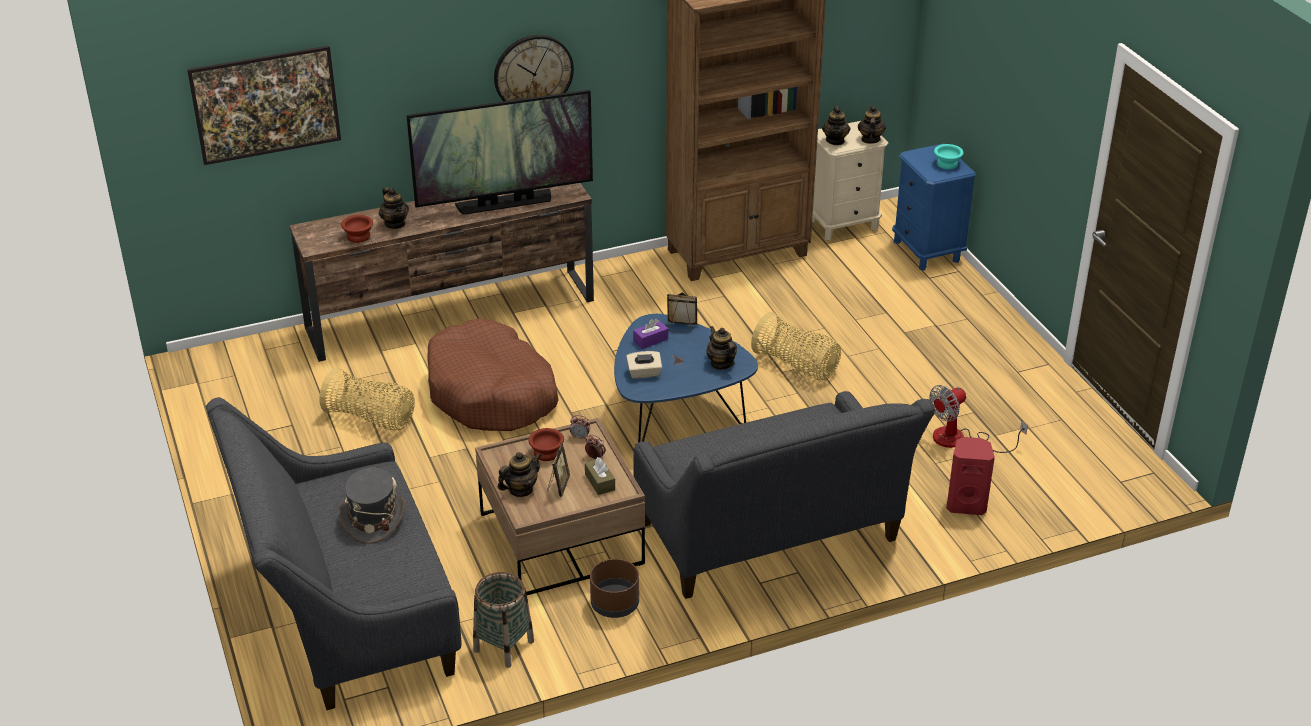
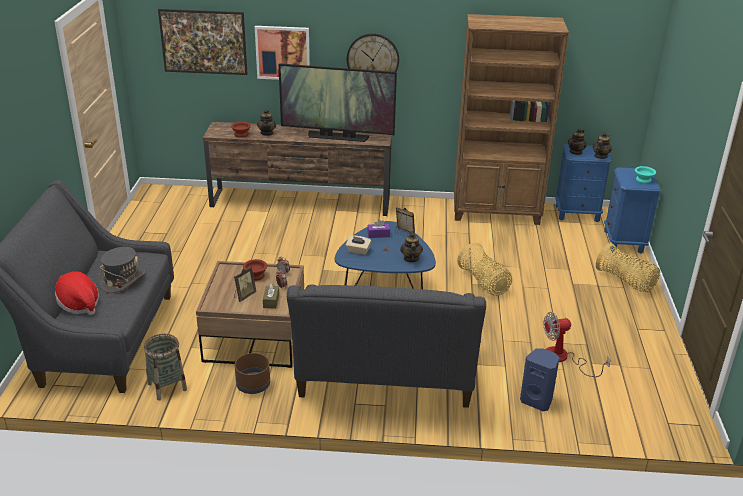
camera: 25 degrees right, 5 degrees down
(348, 573) = (79, 304): none -> hat
(371, 419) = (210, 242): basket -> basket (626, 281)
(395, 93) = (283, 53): none -> picture
(491, 393) = (286, 247): brown dog bed -> none
(520, 490) = (221, 291): teapot -> none
(843, 224) = (577, 213): beige nightstand -> blue nightstand
(966, 504) = (537, 401): red speaker -> blue speaker

